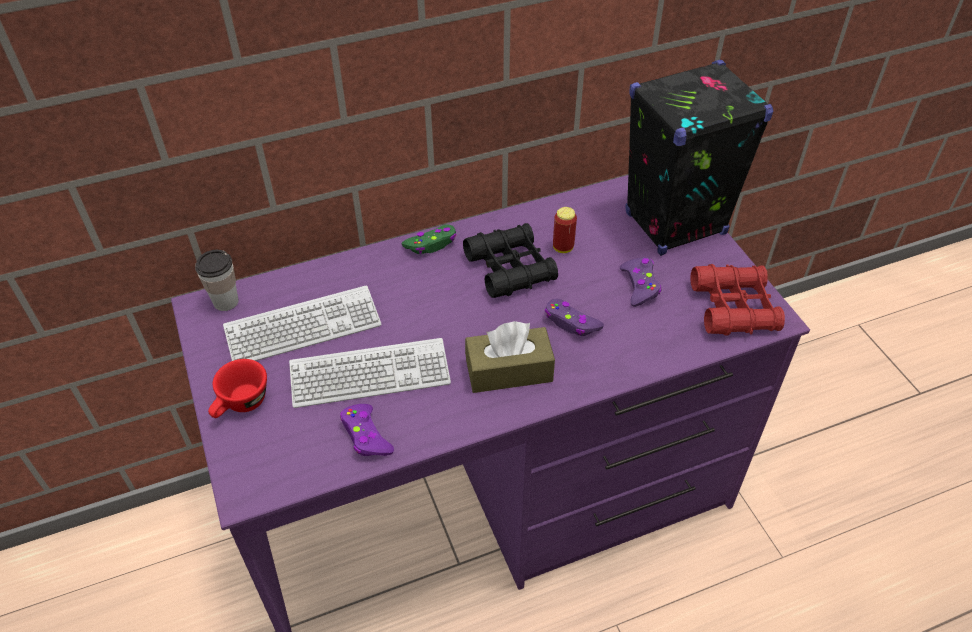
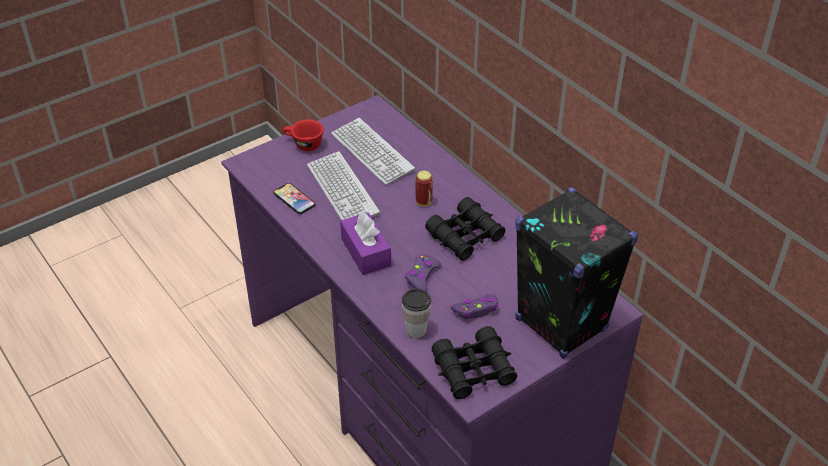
camera: 75 degrees right, 5 degrees down
(226, 301) = (382, 116): cup -> cup (416, 330)
(366, 436) = (294, 199): purple game controller -> phone
(431, 244) = (473, 192): green game controller -> none
(509, 371) = (366, 252): brown tissue box -> purple tissue box
(563, 247) = (500, 261): can -> can (424, 202)
(734, 307) = (474, 370): red binoculars -> black binoculars

